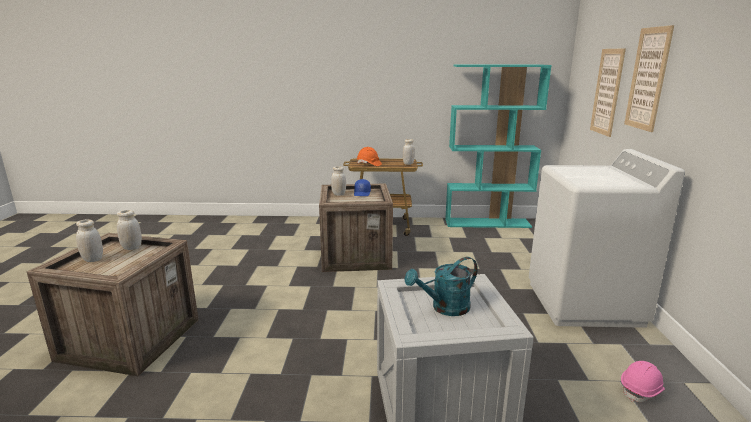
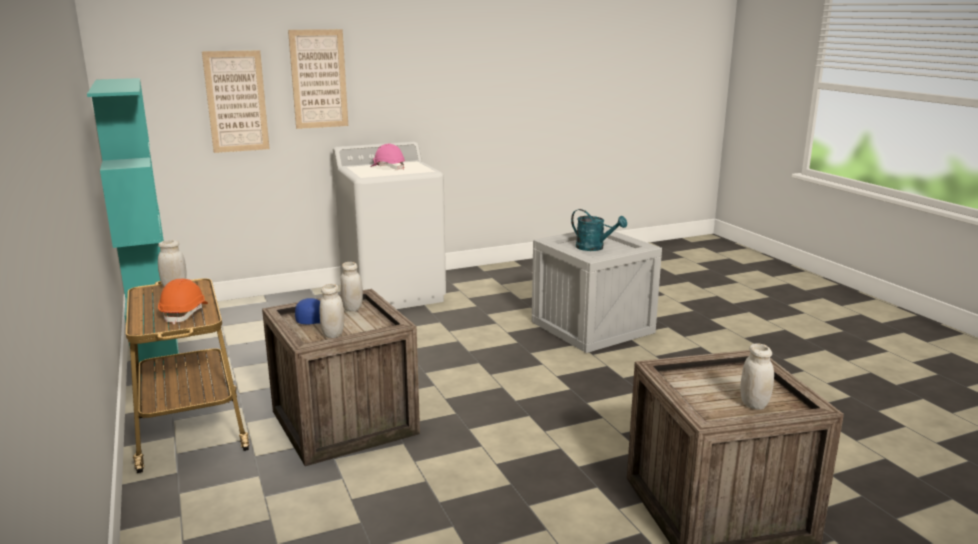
camera: 115 degrees left, 0 degrees up
(132, 247) = (694, 397): white jar -> white jar (352, 308)
(641, 390) = (505, 279): pink hard hat -> pink hard hat (388, 168)

